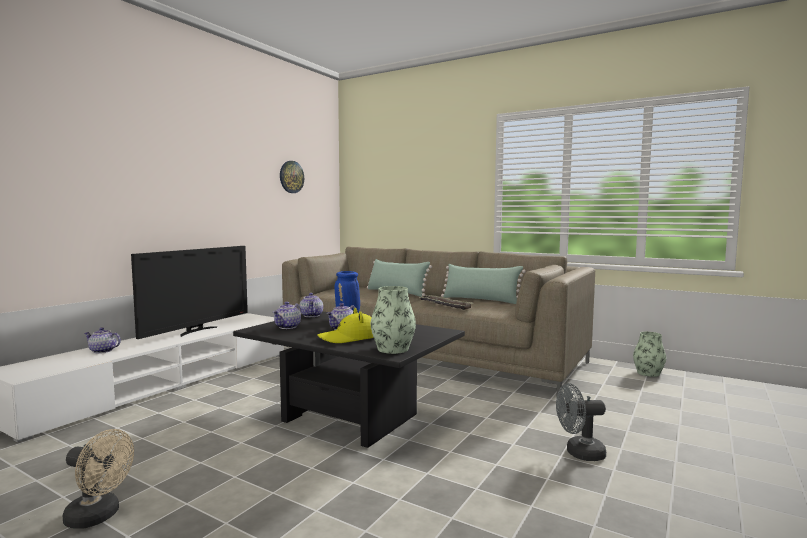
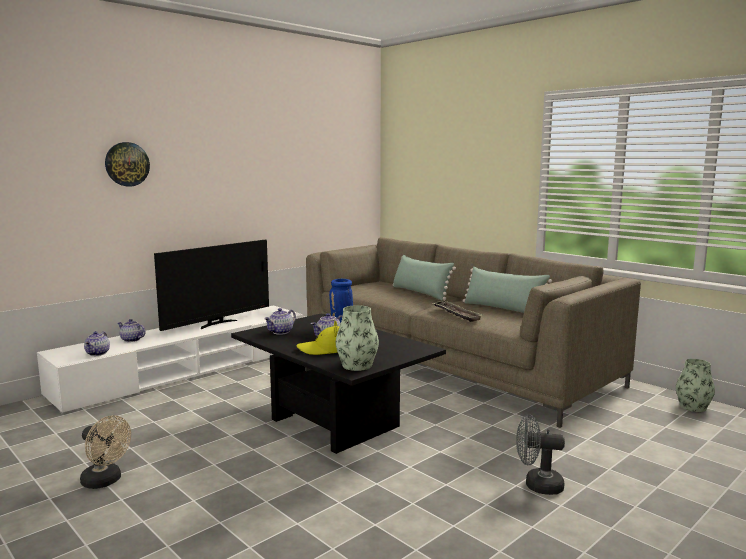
camera: 15 degrees right, 5 degrees up
(291, 177) = (322, 162): wall clock -> wall clock (127, 164)
(312, 315) = (312, 319): teapot -> teapot (98, 353)

